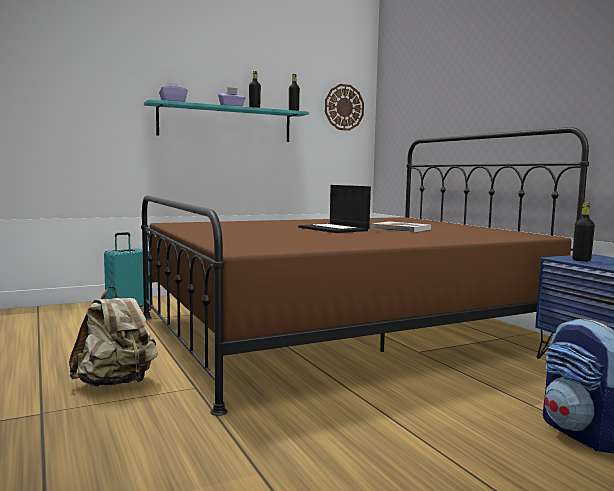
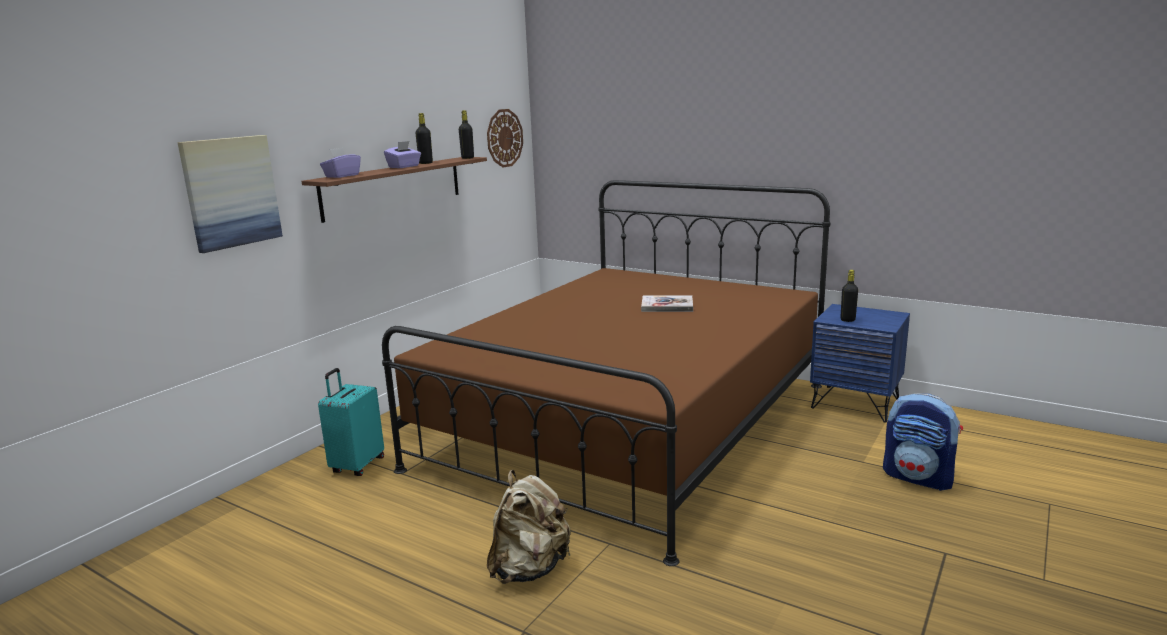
camera: 30 degrees left, 10 degrees up
(85, 98) = (231, 192): none -> picture
(226, 123) = (394, 187): turquoise shelf -> brown shelf
(334, 229) = (615, 322): laptop -> none

